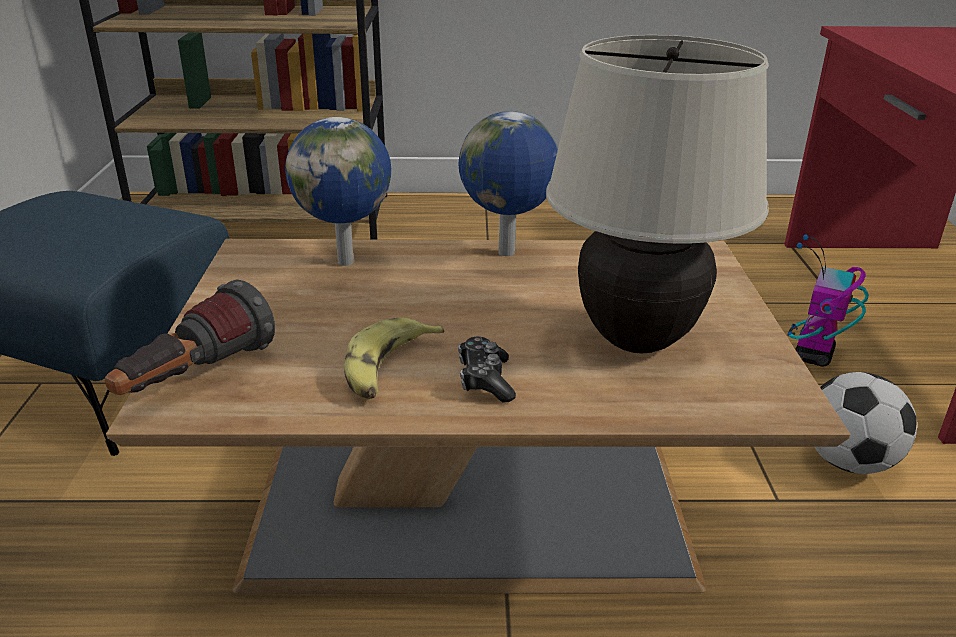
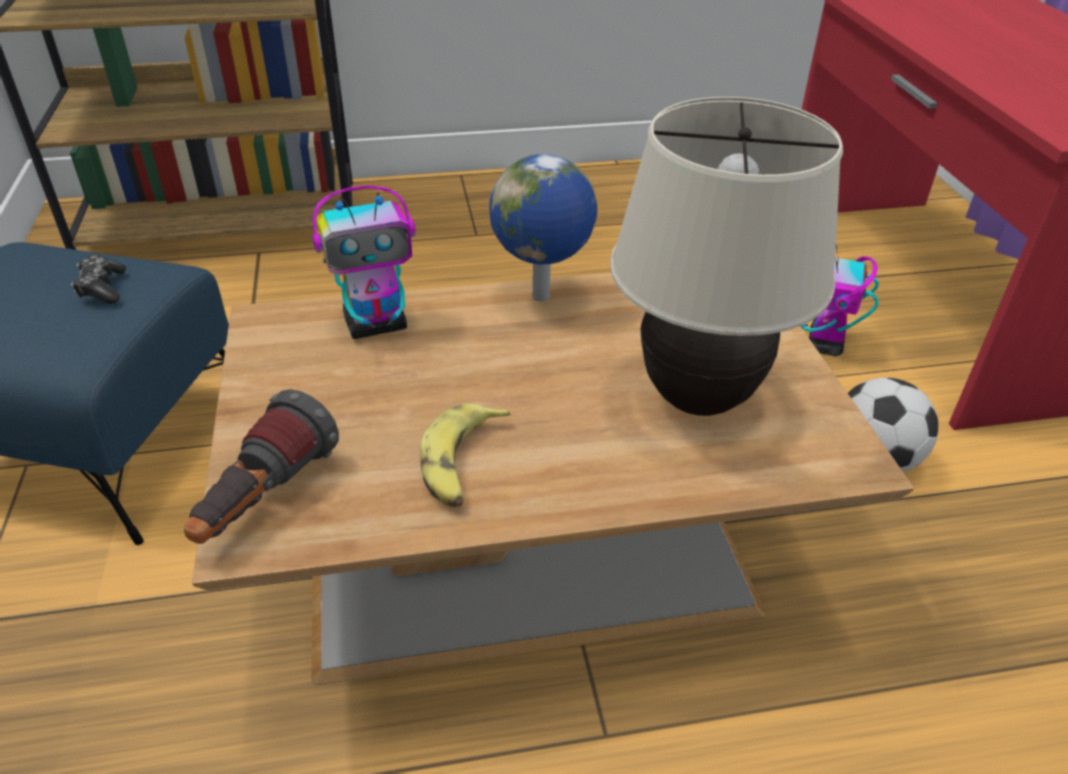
camera: 10 degrees left, 10 degrees up
(347, 261) = (377, 324): globe -> toy robot
(485, 380) = (563, 466): game controller -> game controller (102, 288)

